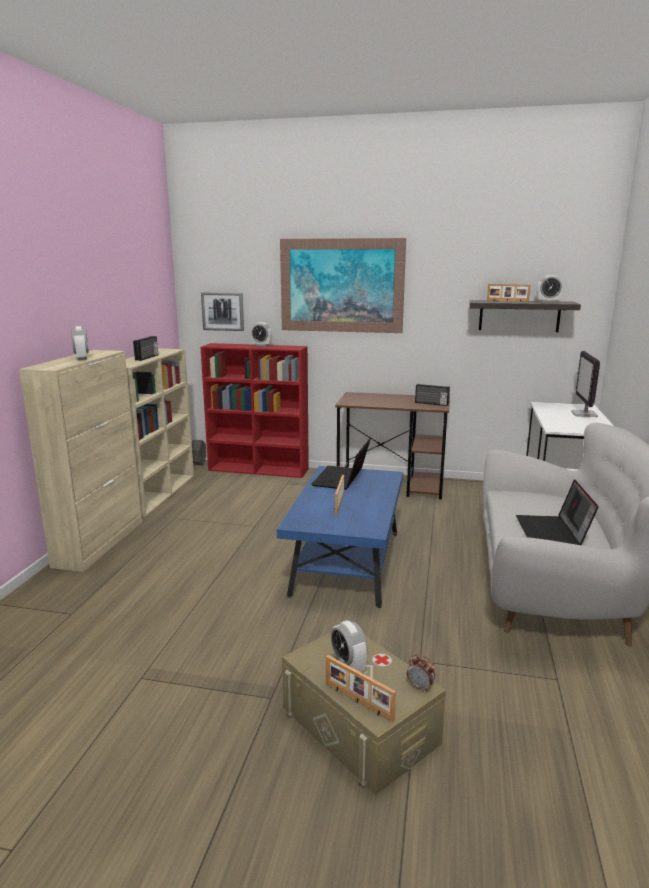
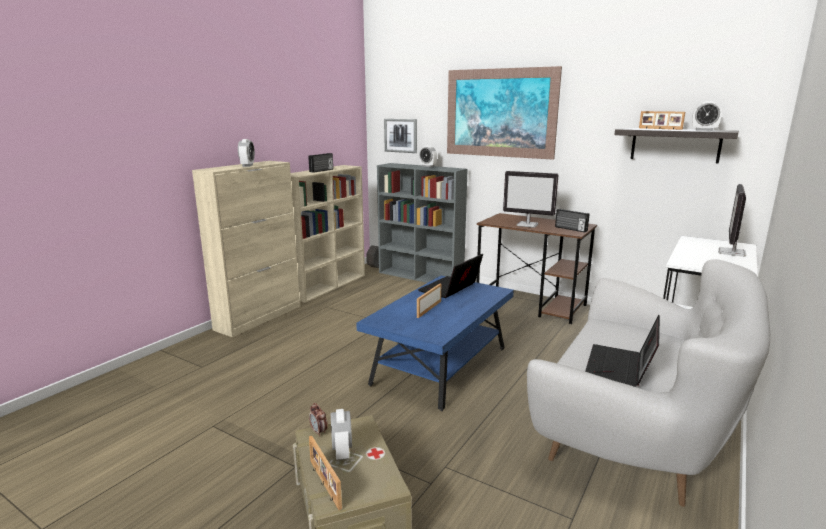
camera: 20 degrees right, 0 degrees up
(259, 469) = (421, 277): red bookcase -> grey bookcase
(387, 403) = (528, 225): none -> monitor
(420, 687) = (389, 486): alarm clock -> alarm clock (319, 432)

